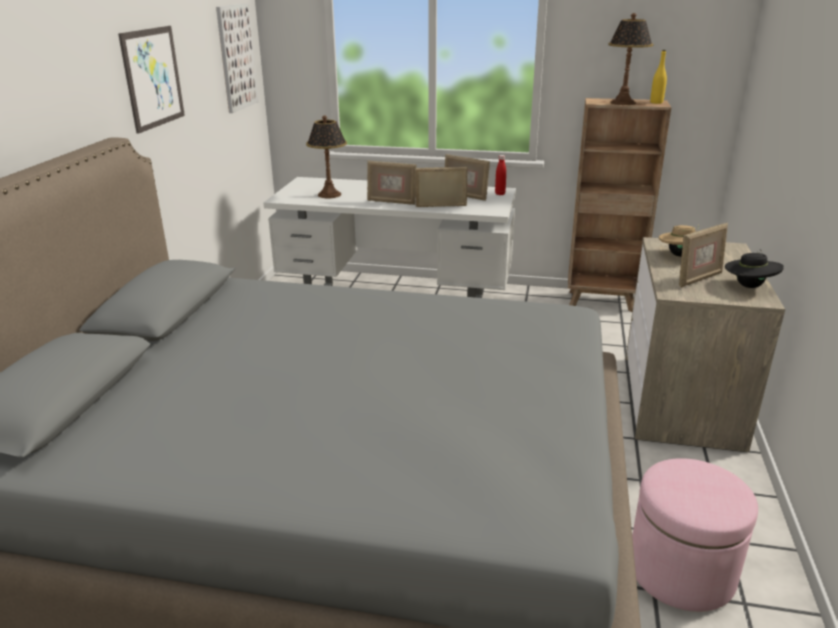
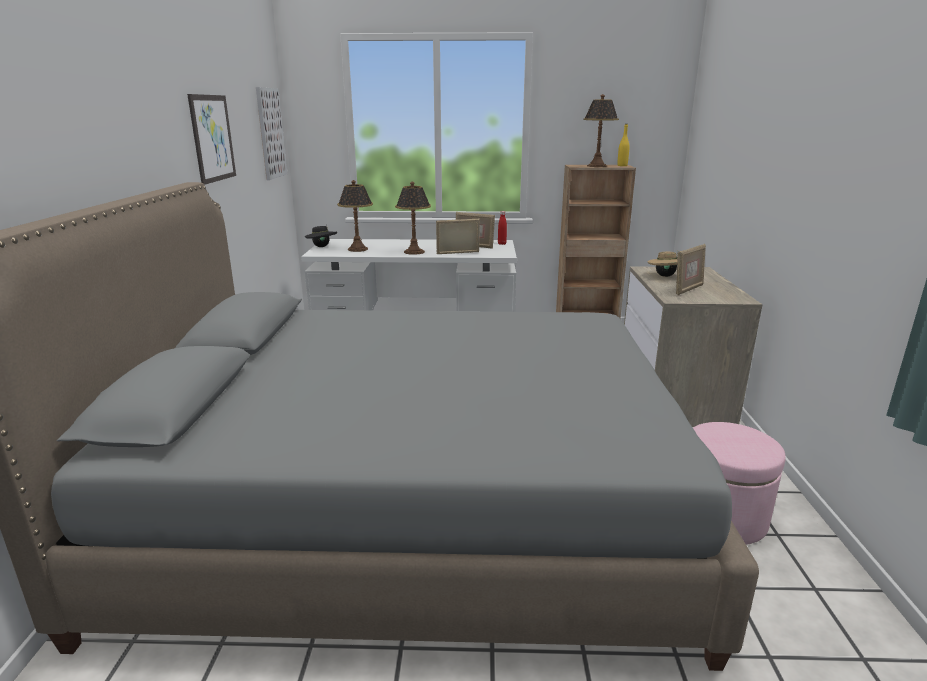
camera: 10 degrees left, 5 degrees down
(391, 202) = (414, 252): picture frame -> table lamp
(749, 286) = (727, 292): black hat -> black hat (322, 247)

